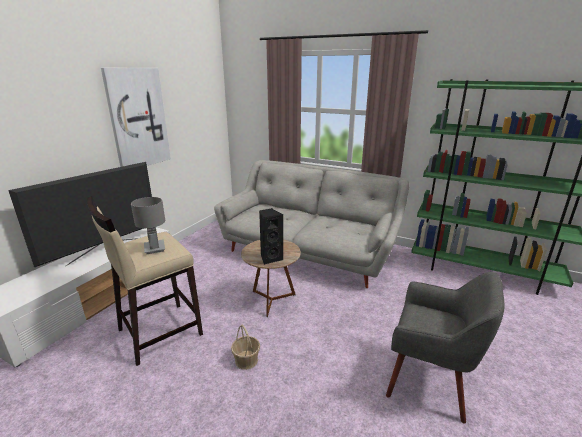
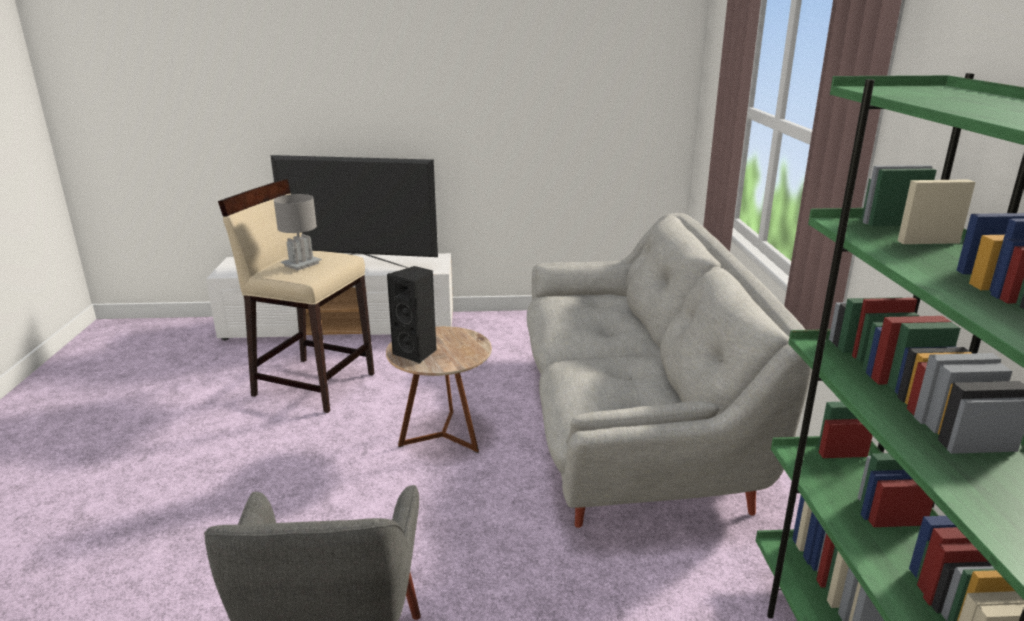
camera: 60 degrees right, 0 degrees up
(138, 118) = (477, 96): picture -> none
(246, 360) = (296, 463): basket -> none

